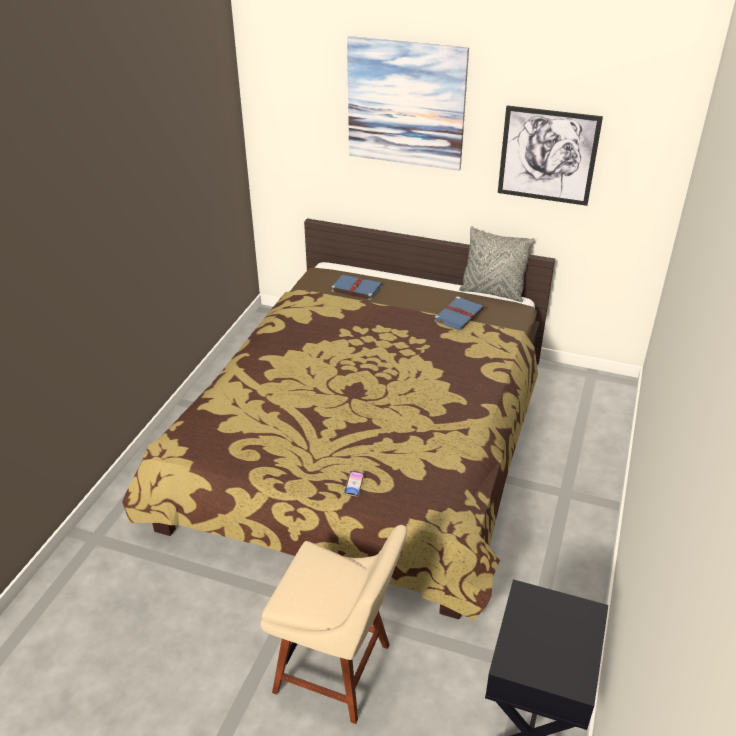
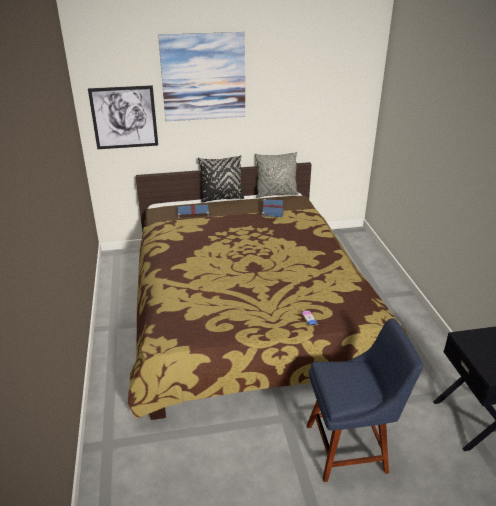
camera: 30 degrees left, 5 degrees down
(338, 670) = (350, 447): beige chair -> blue chair
(412, 278) = (221, 198): none -> black pillow
(547, 156) = (299, 96): picture -> picture (124, 117)

